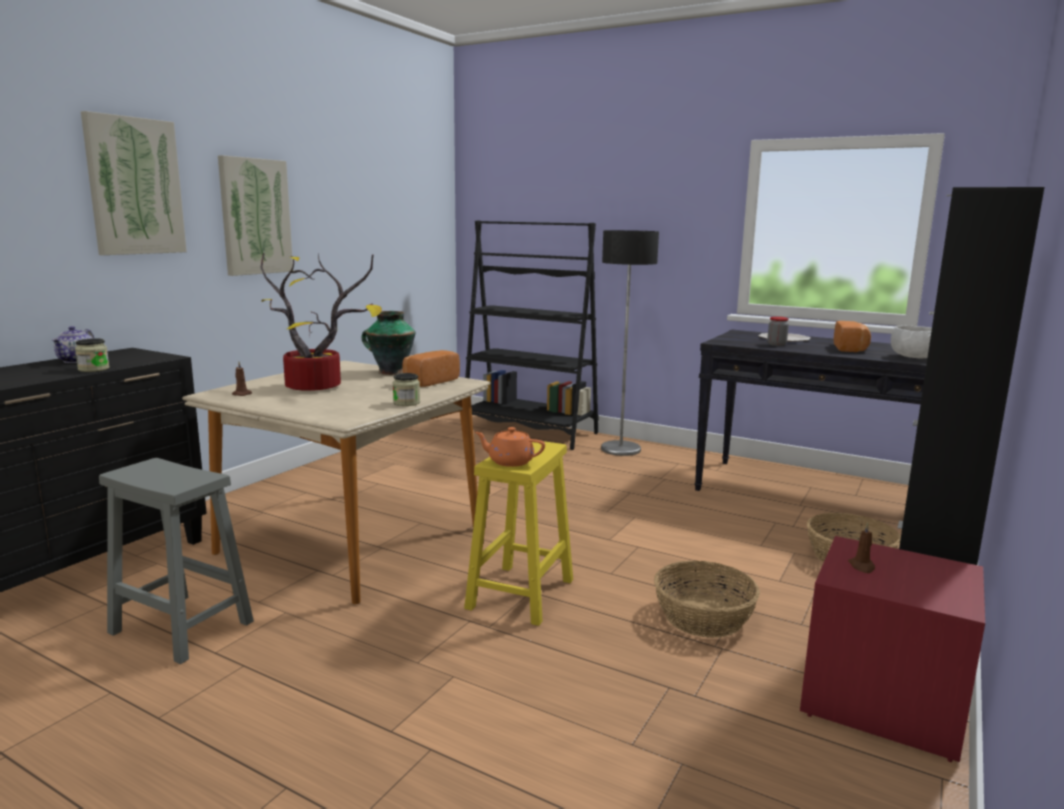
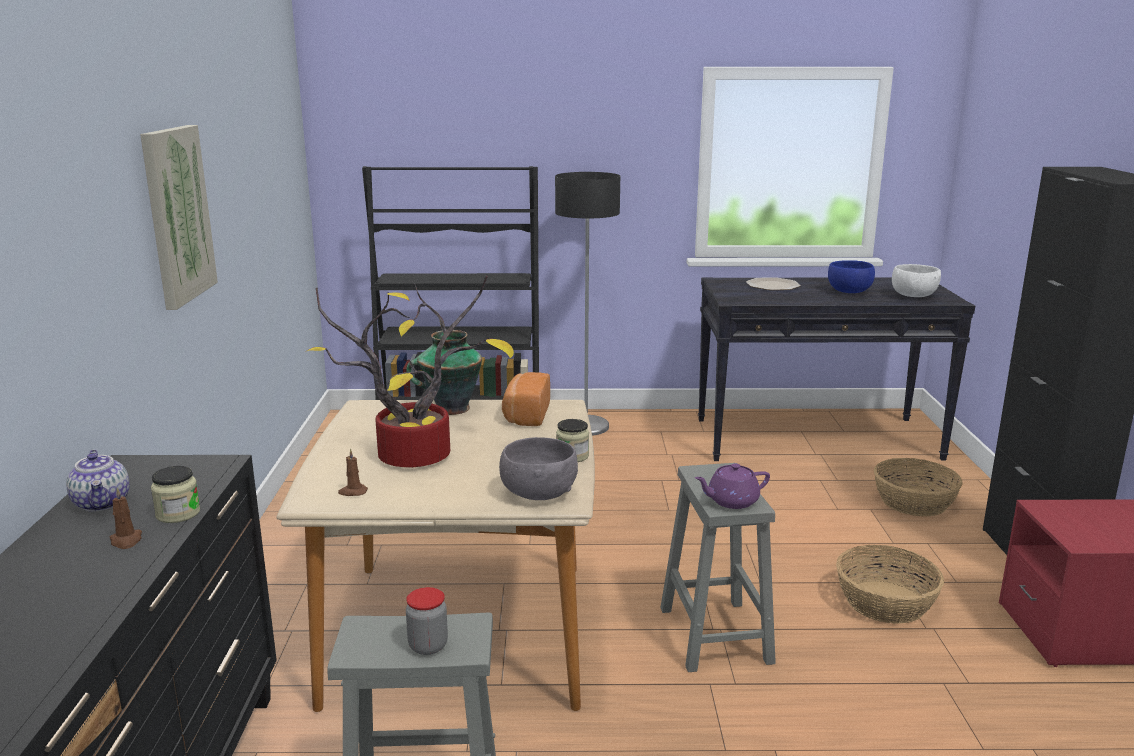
camera: 30 degrees left, 5 degrees up
(134, 186) = (80, 207): picture -> none
(338, 414) = (538, 493): none -> grey bowl
(509, 461) = (731, 501): orange teapot -> purple teapot
(520, 595) = (716, 636): yellow stool -> grey stool
(776, 344) = (784, 296): jar -> jar (428, 646)
(851, 349) = (849, 292): bread -> blue bowl
(862, 566) = (1075, 526): brown candle -> brown candle (126, 541)

